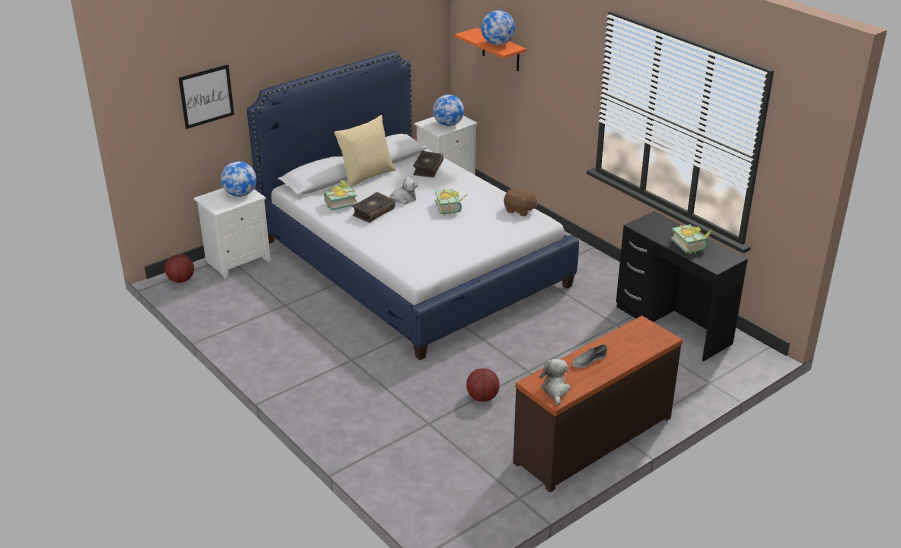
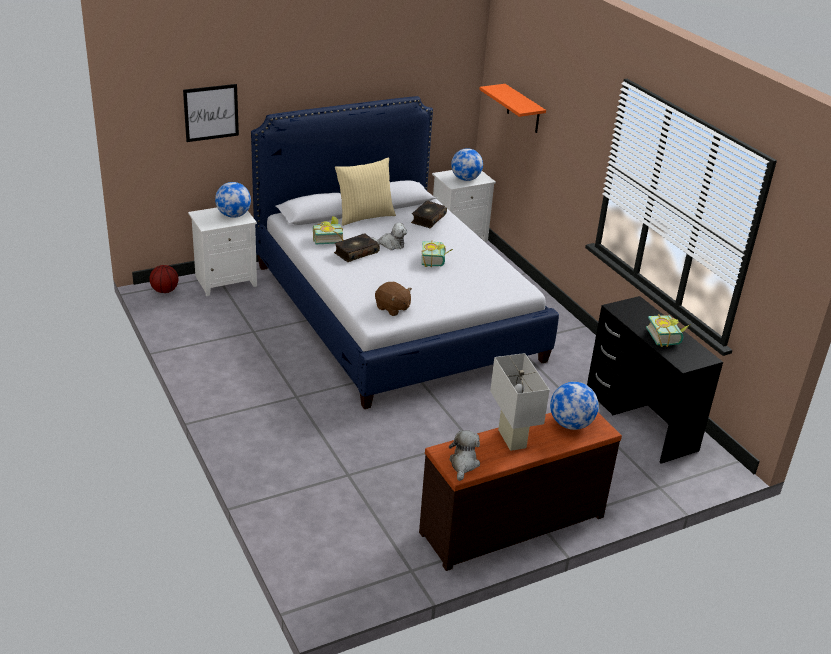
camera: 10 degrees right, 0 degrees up
(482, 397) = (413, 459): basketball -> none
(497, 44) = (518, 101): globe -> globe (570, 424)
(520, 210) = (505, 274): brown plush toy -> brown plush toy (392, 308)
(589, 360) = (512, 439): grey shoe -> white table lamp

